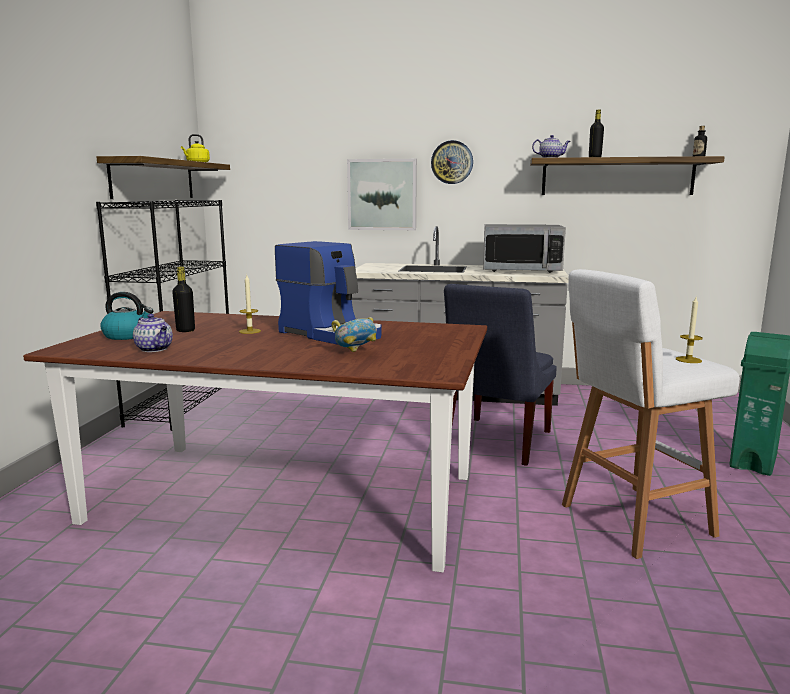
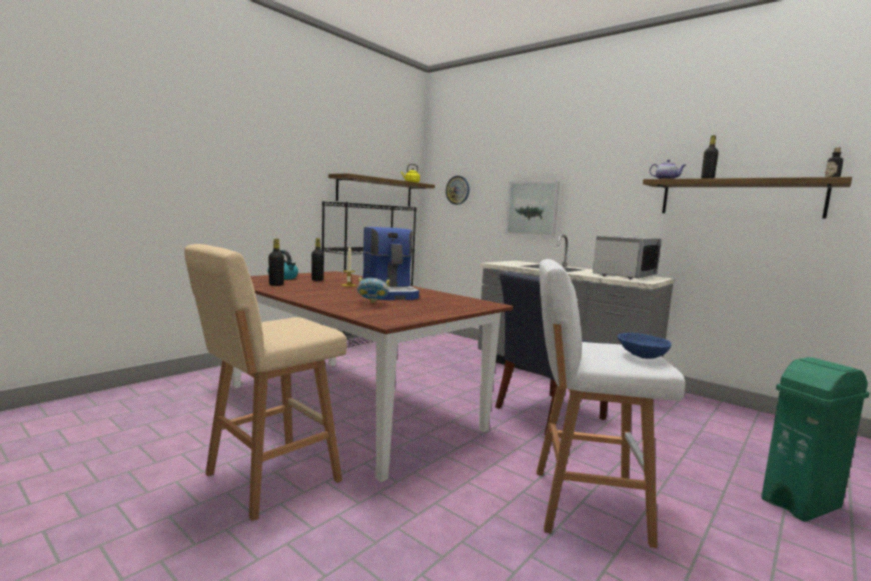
camera: 30 degrees right, 5 degrees down
(155, 349) = (276, 285): teapot -> black bottle
(316, 623) = (268, 479): none -> beige stool
(452, 162) = (587, 184): wall clock -> wall clock (458, 190)
(521, 270) = (624, 276): microwave -> microwave turned 90 degrees counterclockwise
(688, 360) = (641, 356): candle -> blue bowl

